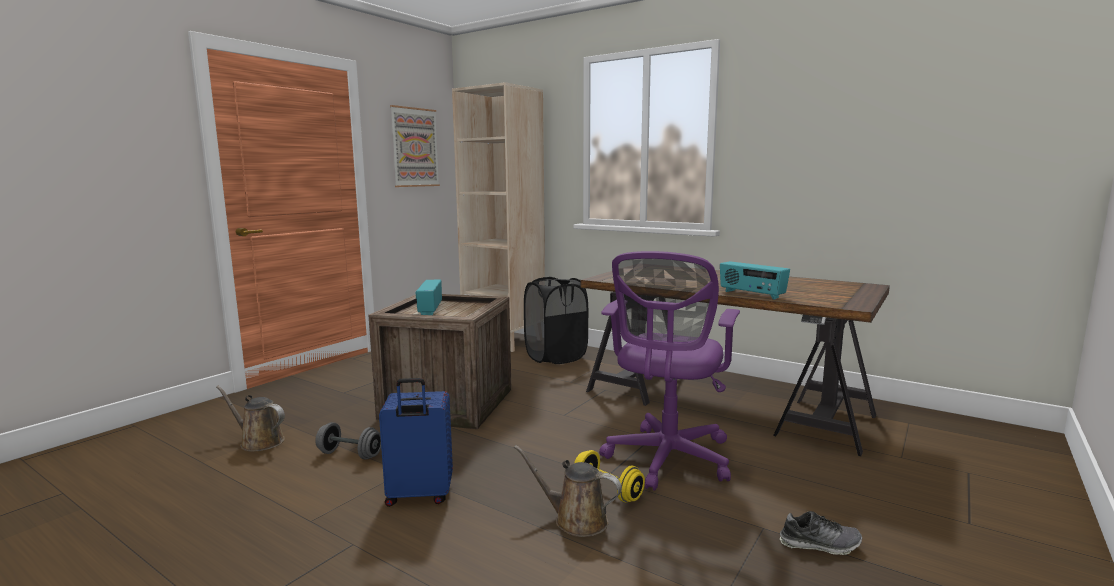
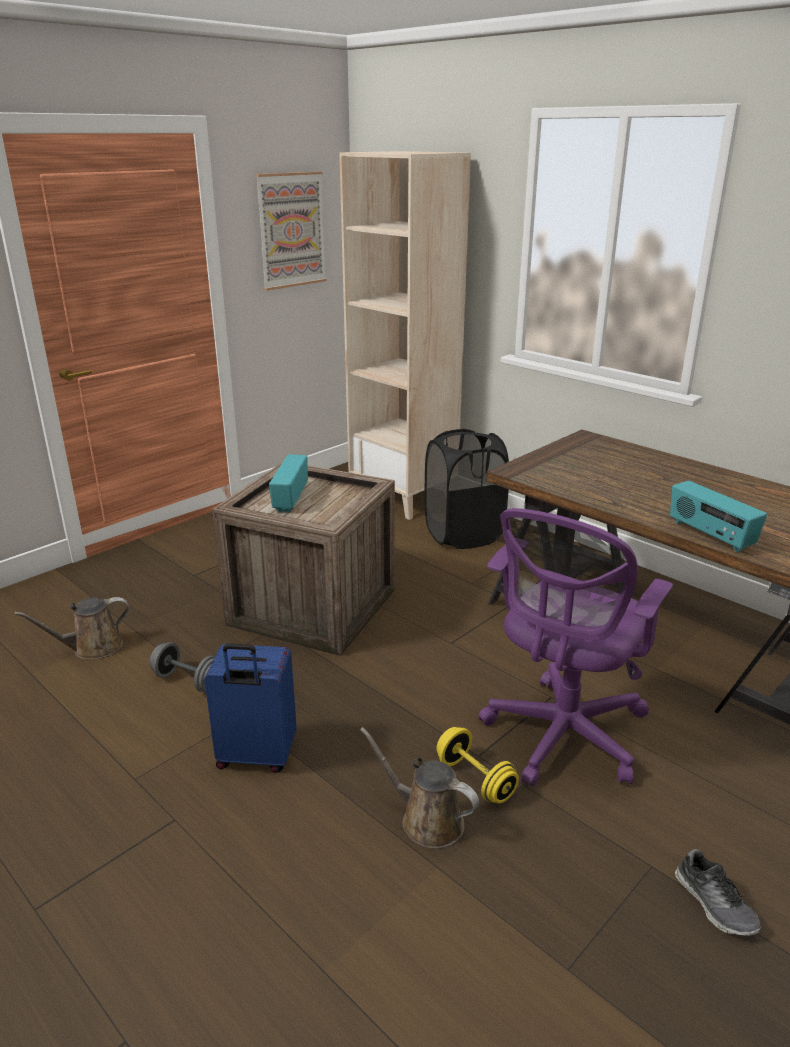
camera: 10 degrees right, 15 degrees up
(259, 442) = (92, 648): brown watering can -> brown watering can turned 60 degrees counterclockwise
(819, 544) = (714, 904): shoe -> shoe turned 45 degrees clockwise

